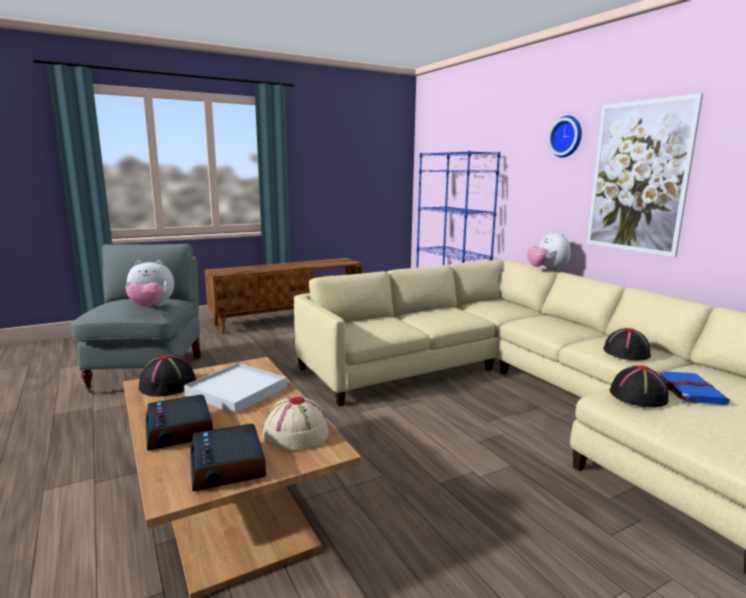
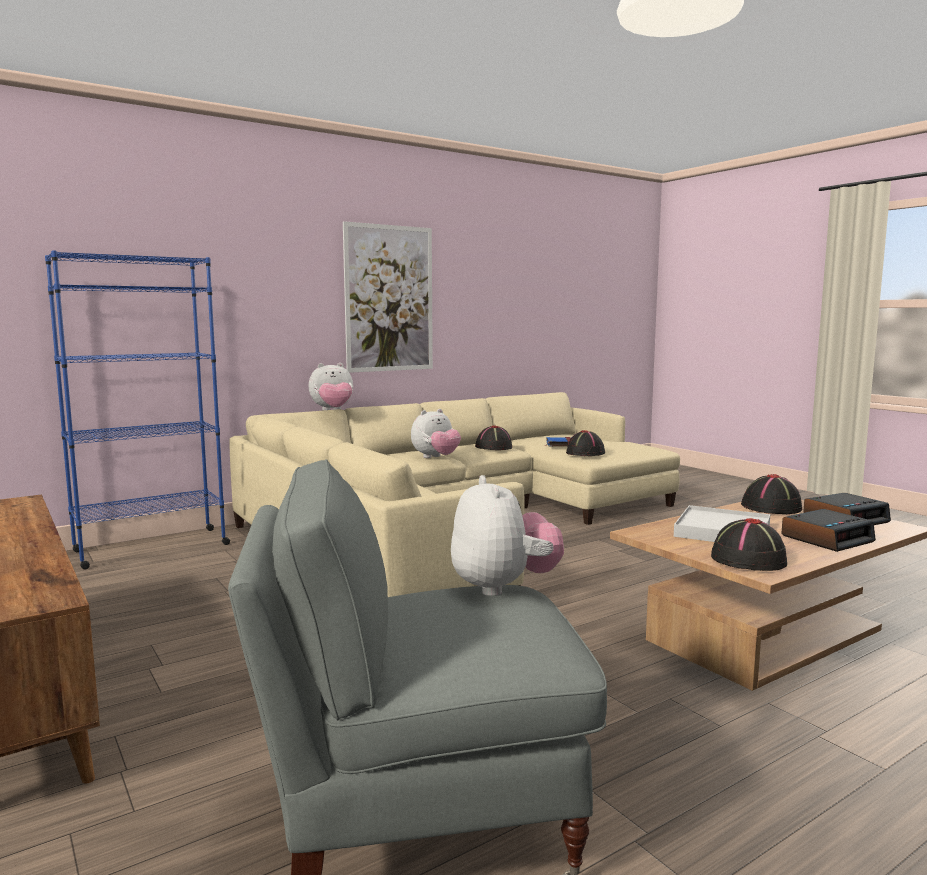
camera: 95 degrees left, 5 degrees down
(295, 433) = (772, 508): beige hat -> black hat
(549, 331) = (436, 458): none -> plush toy
(567, 136) = (300, 250): wall clock -> none

